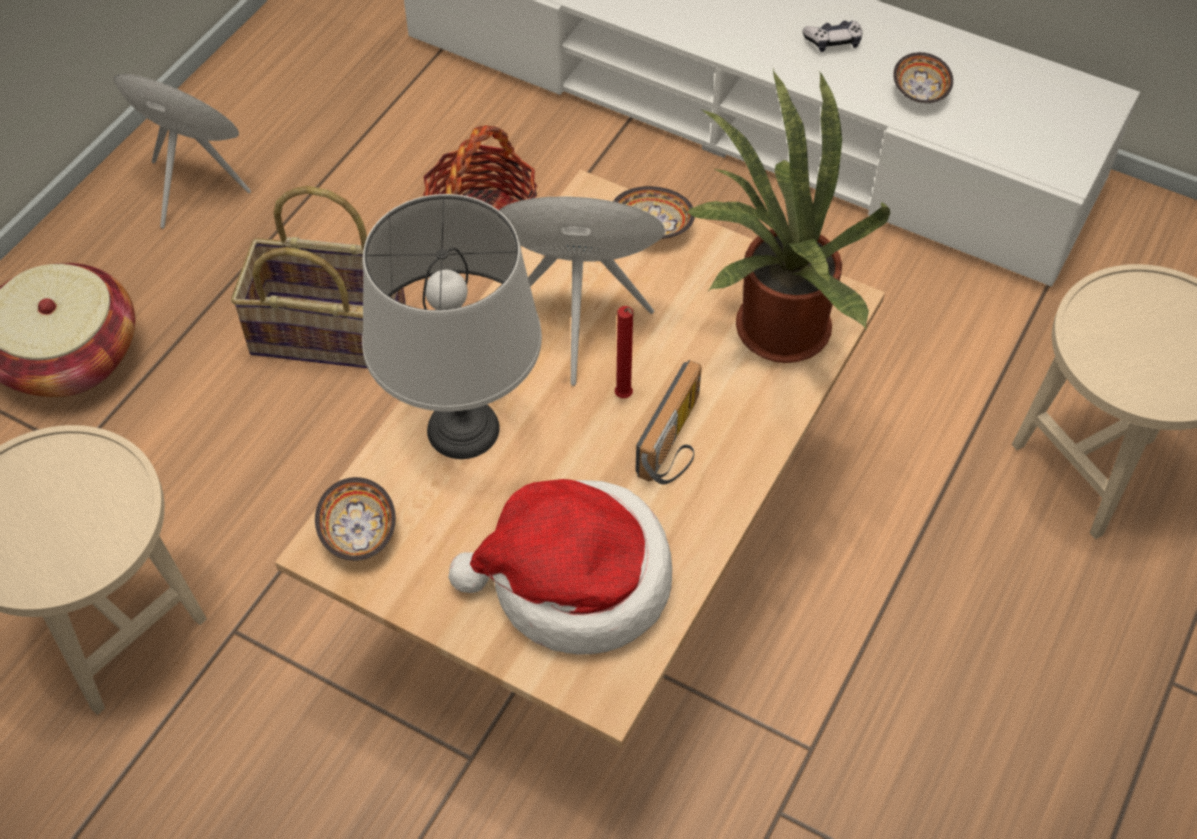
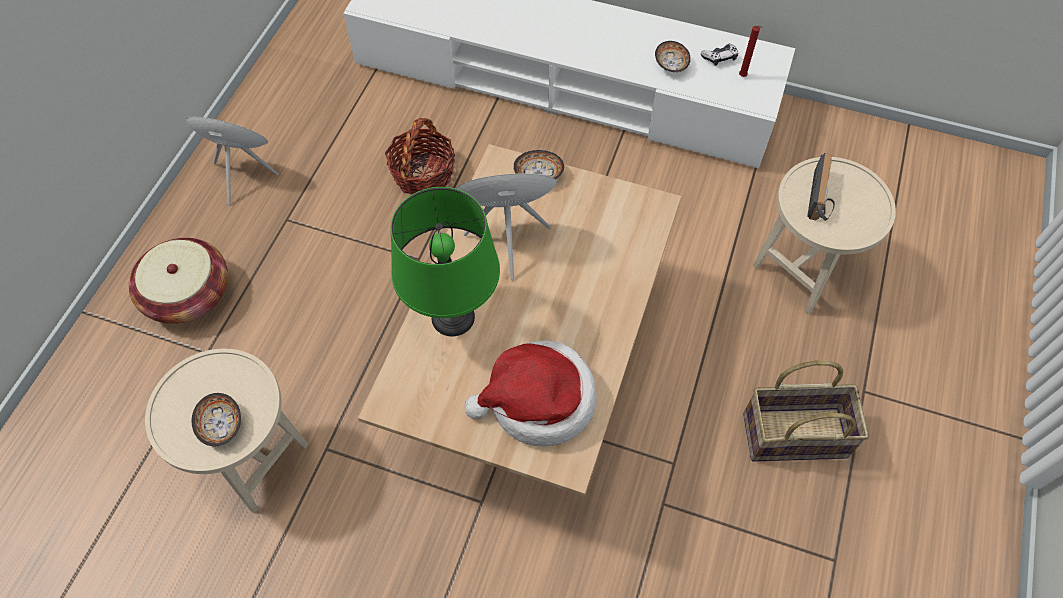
camera: 10 degrees left, 5 degrees up
(330, 331) = (345, 255): basket -> basket (795, 433)
(357, 534) = (403, 392): bowl -> bowl (220, 426)
(463, 427) = (453, 316): grey table lamp -> green table lamp
(624, 398) = (544, 283): red candle -> red candle (743, 77)
(677, 443) = (580, 306): radio -> radio (822, 198)
(771, 331) = (621, 229): potted plant -> none
(833, 42) = (615, 39): game controller -> game controller (719, 58)

